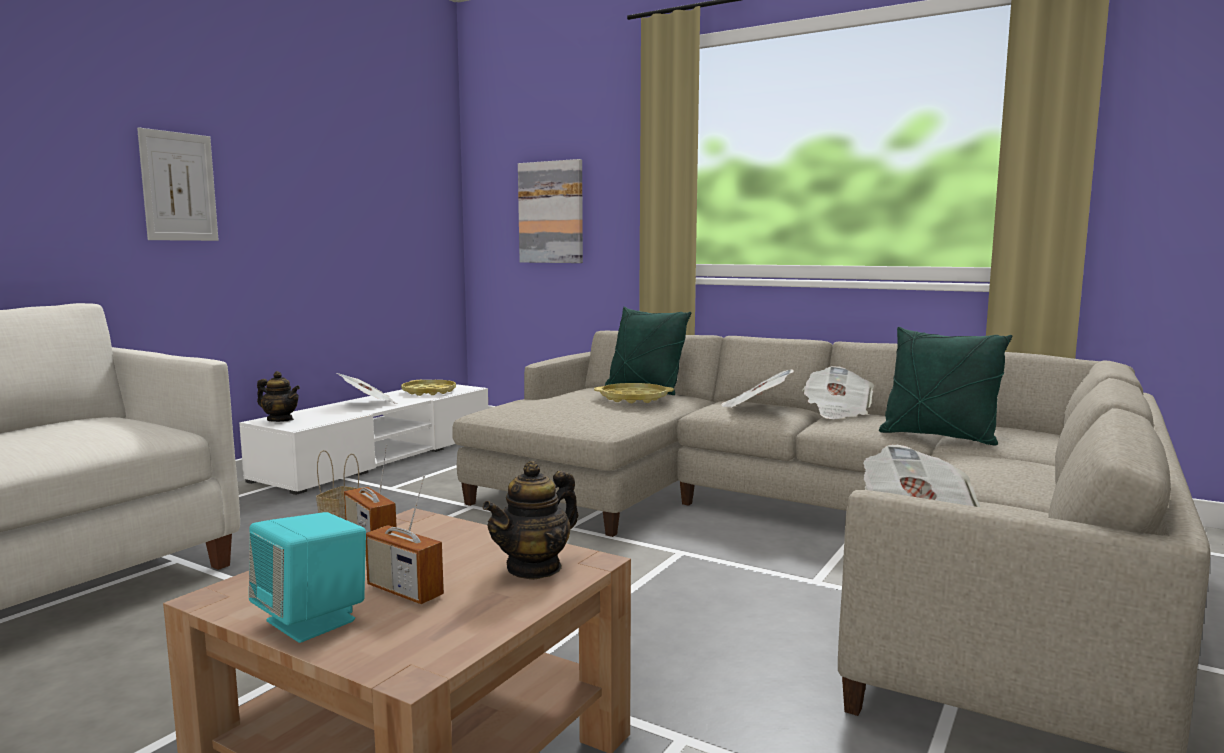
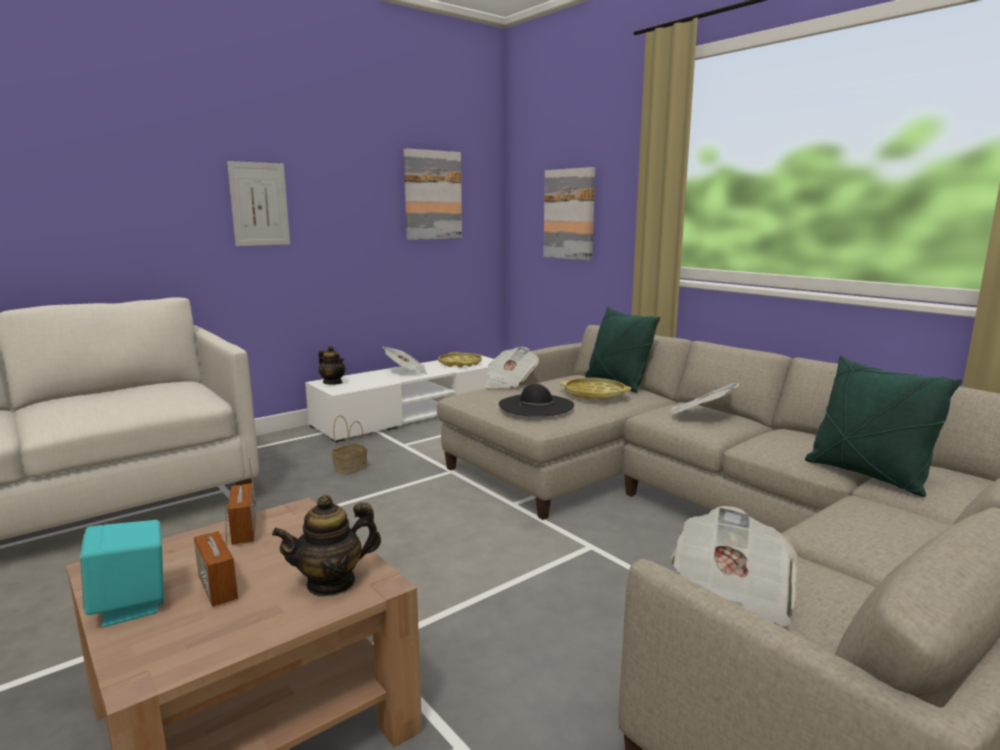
camera: 20 degrees right, 5 degrees up
(384, 188) = (432, 195): none -> picture
(581, 412) = (536, 405): none -> black hat
(837, 412) = (778, 430): newspaper -> newspaper (509, 383)

